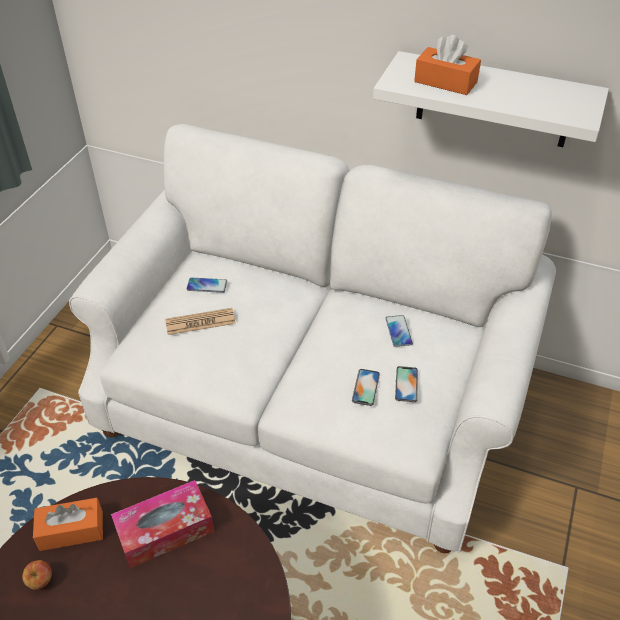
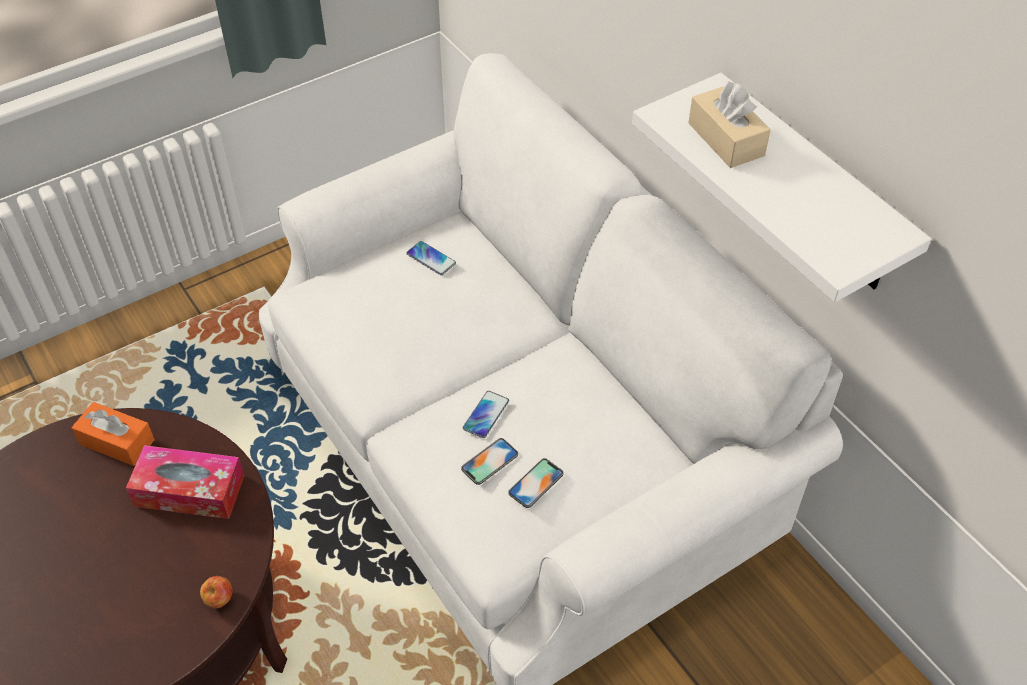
camera: 35 degrees right, 5 degrees up
(41, 581) = (60, 472): apple -> apple (220, 599)
(200, 322) = (389, 297): newspaper -> none
(398, 331) = (585, 419): phone -> phone (486, 415)
(445, 82) = (726, 139): orange tissue box -> beige tissue box

